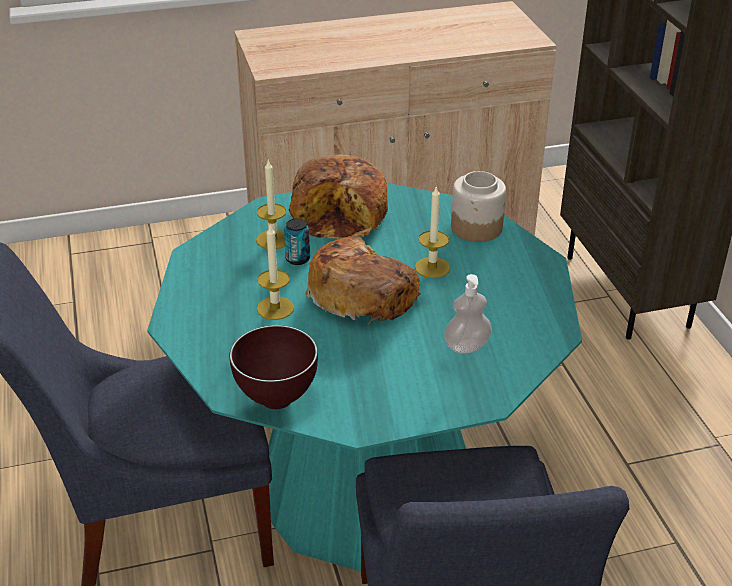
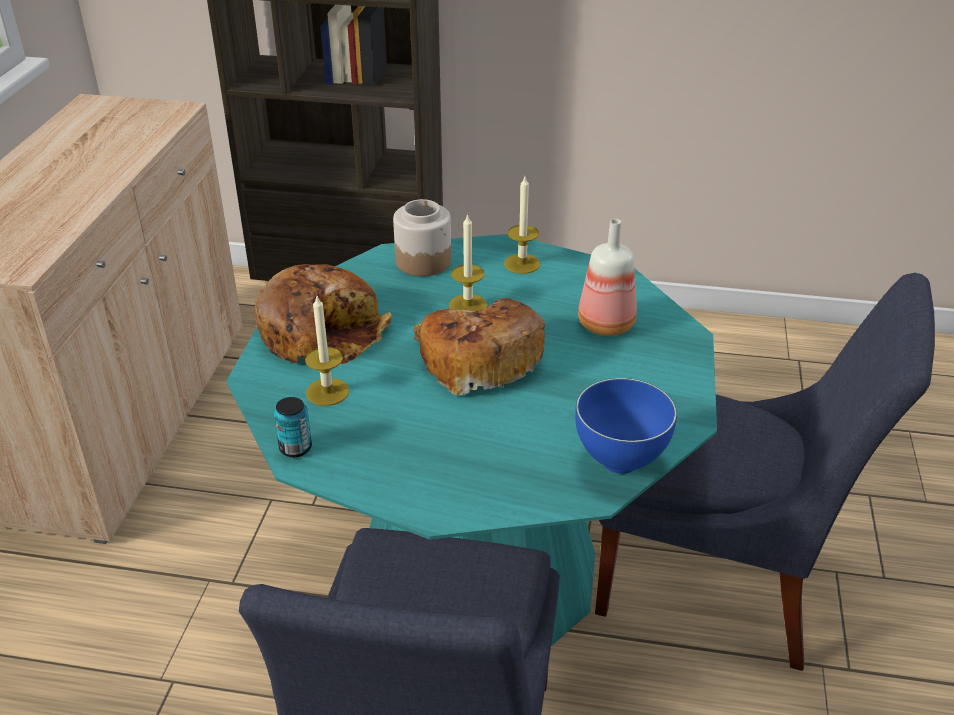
camera: 65 degrees left, 0 degrees up
(275, 308) = (461, 424): candle -> candle (522, 264)
(278, 401) = (622, 462): brown bowl -> blue bowl
(298, 259) = (381, 384): can -> can (295, 448)
(466, 346) = (604, 323): soap dispenser -> bottle

